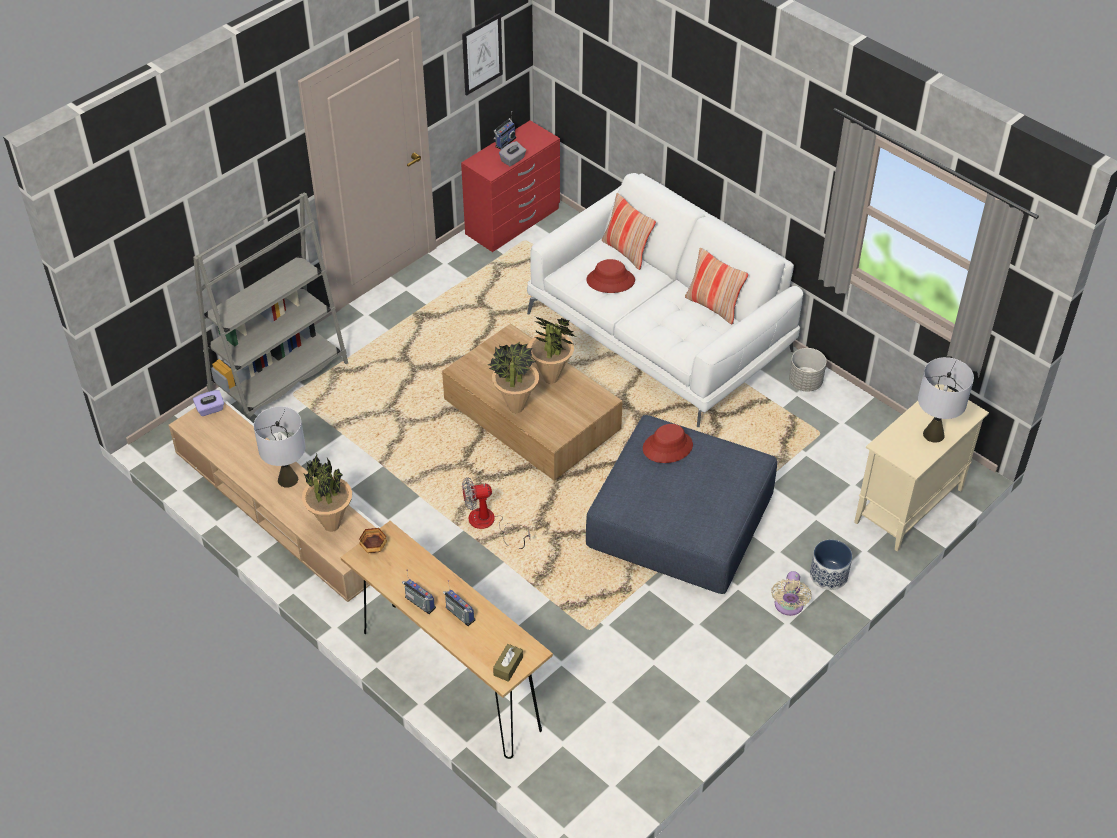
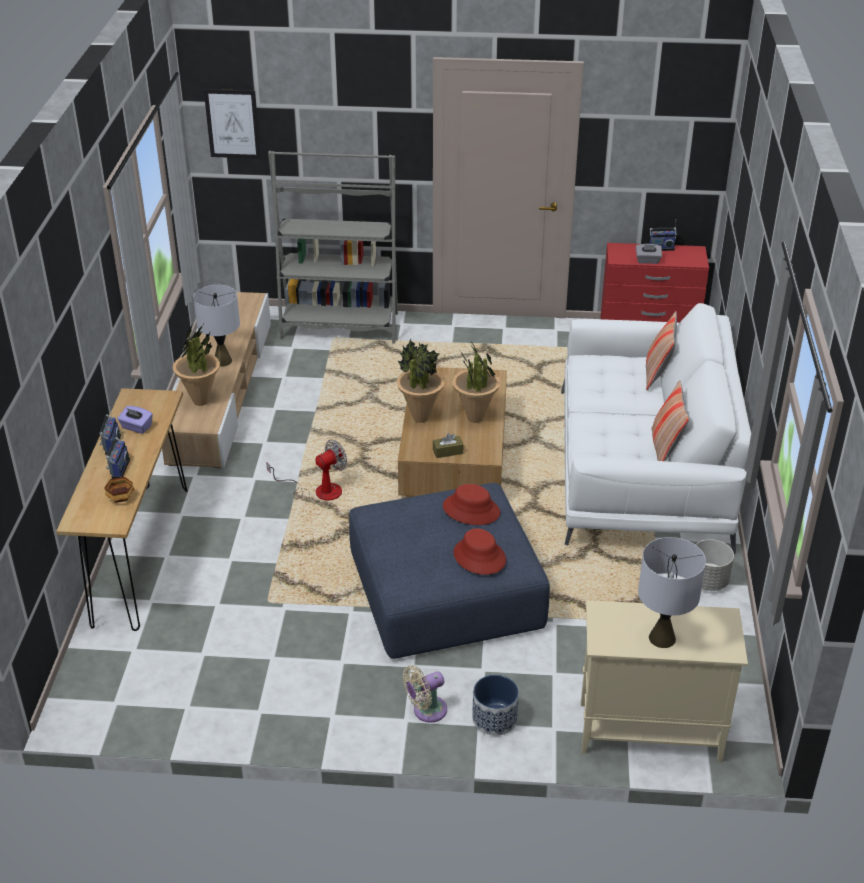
camera: 50 degrees right, 10 degrees down
(210, 409) = (249, 298): purple tissue box -> purple tissue box (136, 427)
(373, 547) = (147, 397): bowl -> bowl (121, 498)
(482, 54) = (657, 143): picture -> picture (232, 123)
(489, 524) = (318, 491): fan -> fan turned 105 degrees clockwise
(508, 666) = (89, 518): brown tissue box -> brown tissue box (448, 451)
(610, 281) = (611, 383): red hat -> red hat (479, 557)

